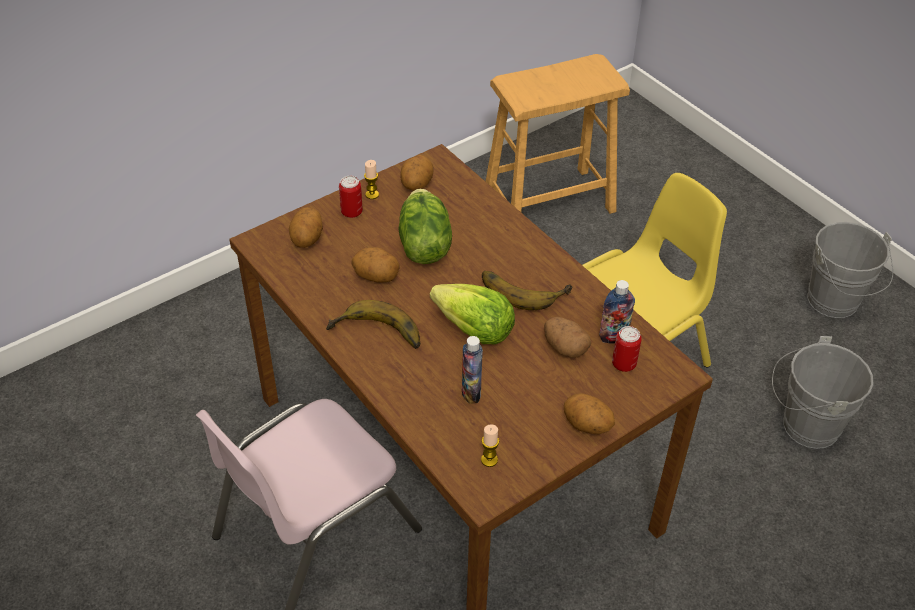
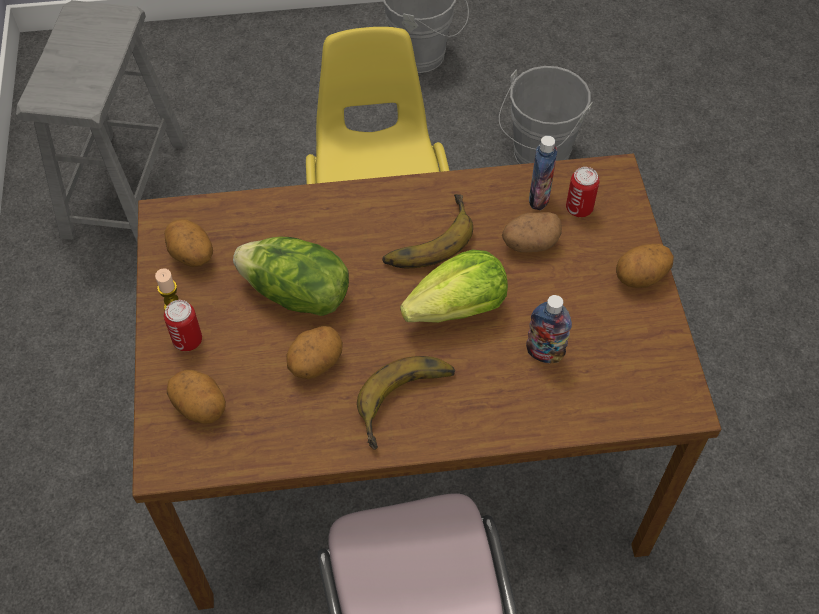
camera: 60 degrees left, 10 degrees up
(489, 460) = (642, 380): candle -> none
(549, 202) = (125, 189): brown stool -> grey stool

